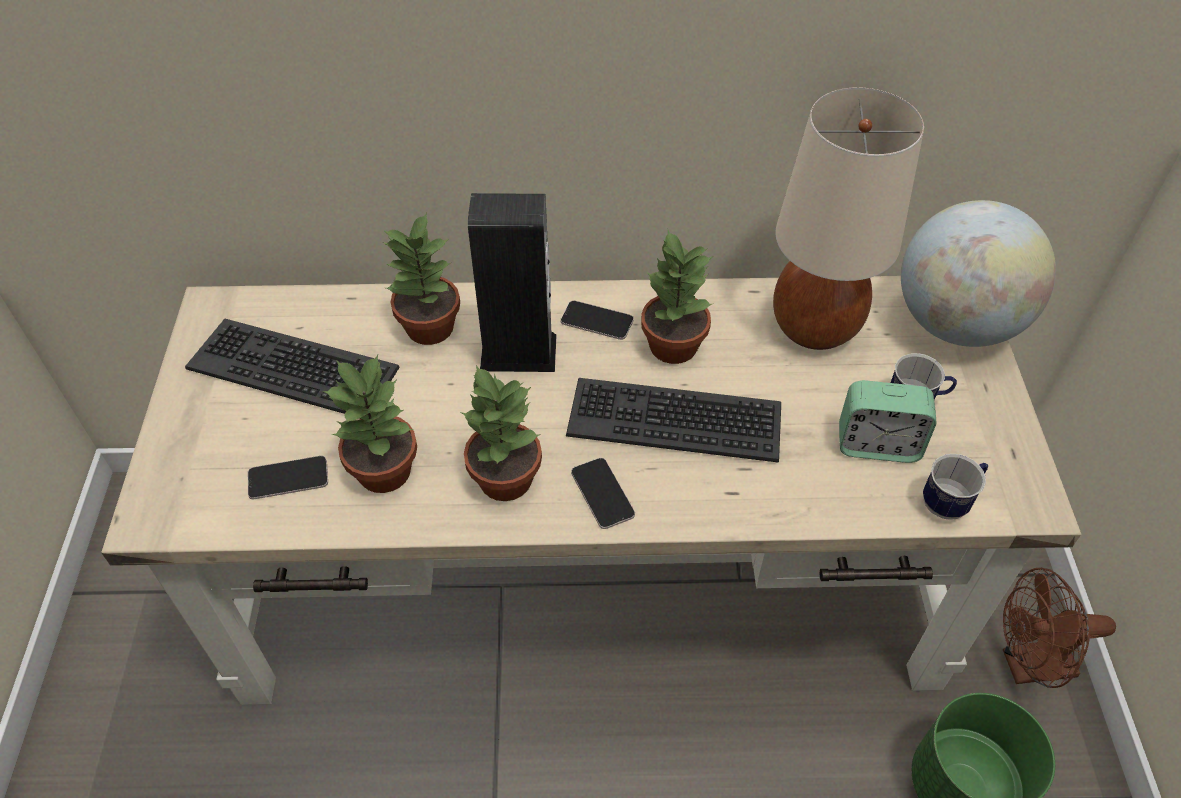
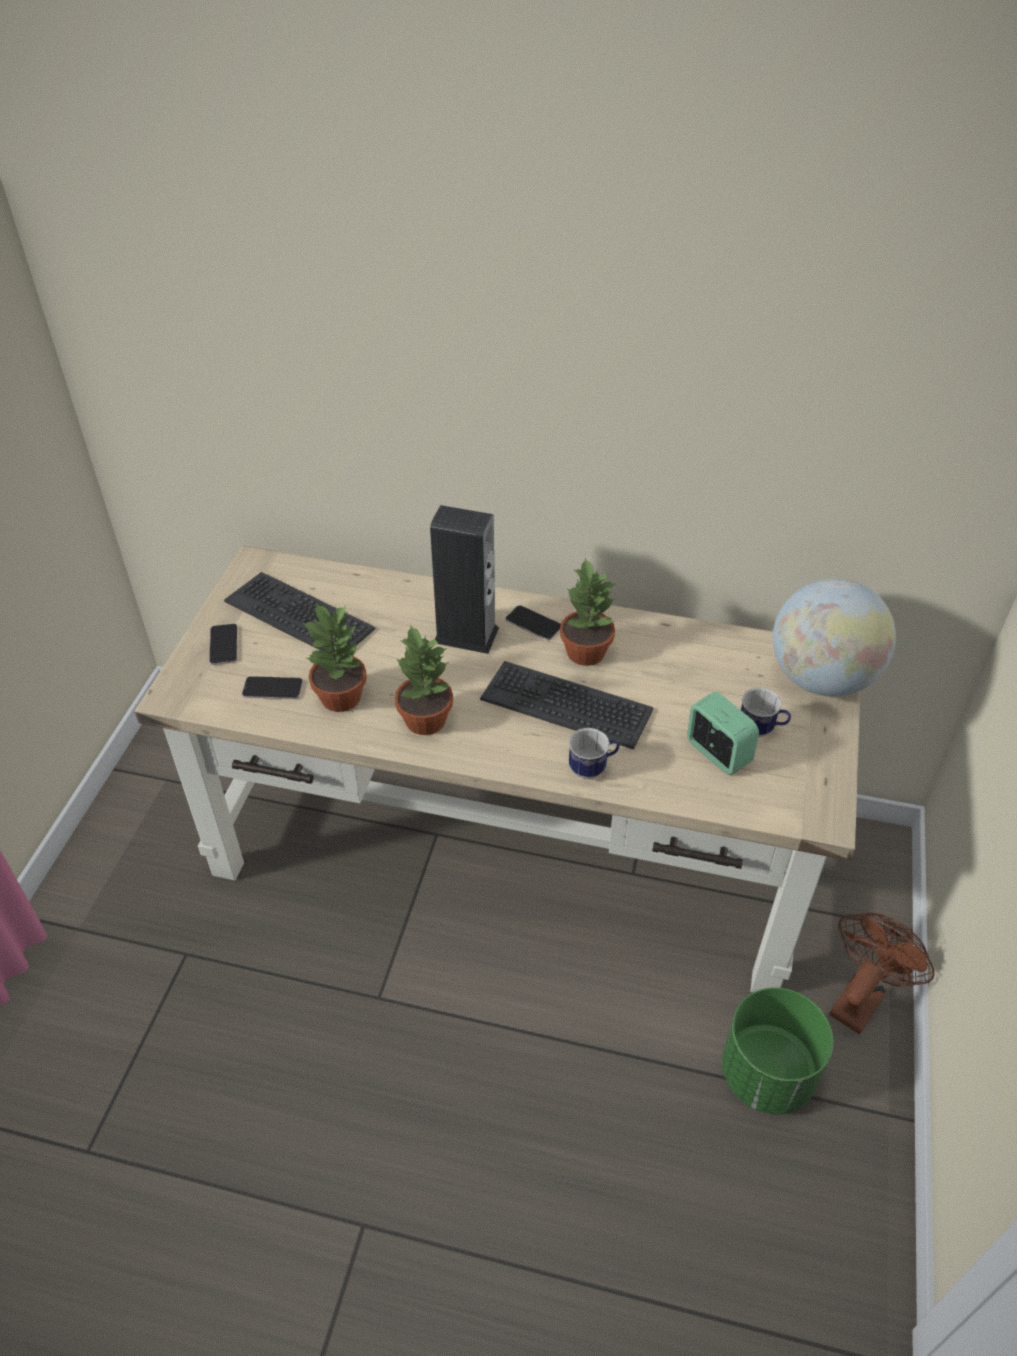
camera: 15 degrees right, 5 degrees down
(428, 328) = (405, 605): potted plant -> none
(602, 493) = (492, 744): phone -> phone (224, 645)
(813, 327) = (702, 659): beige table lamp -> none
(877, 444) = (717, 753): alarm clock -> alarm clock turned 150 degrees counterclockwise
(949, 502) = (757, 804): mug -> mug (592, 768)
(1028, 666) = (860, 997): brown fan -> brown fan turned 120 degrees clockwise

